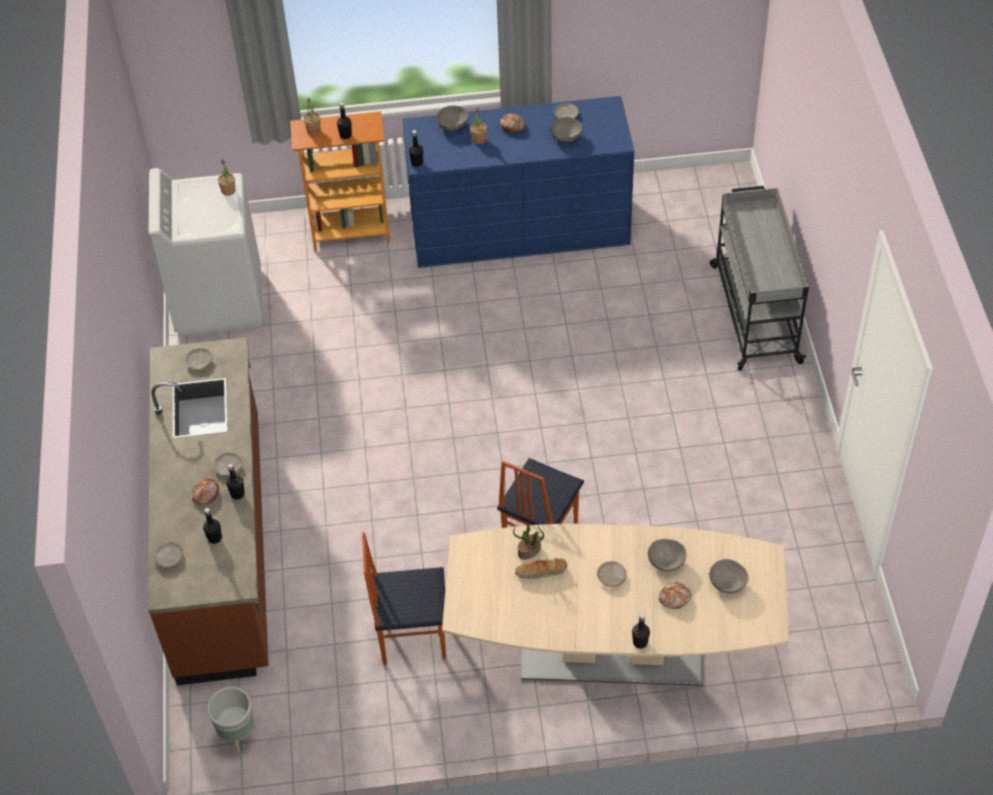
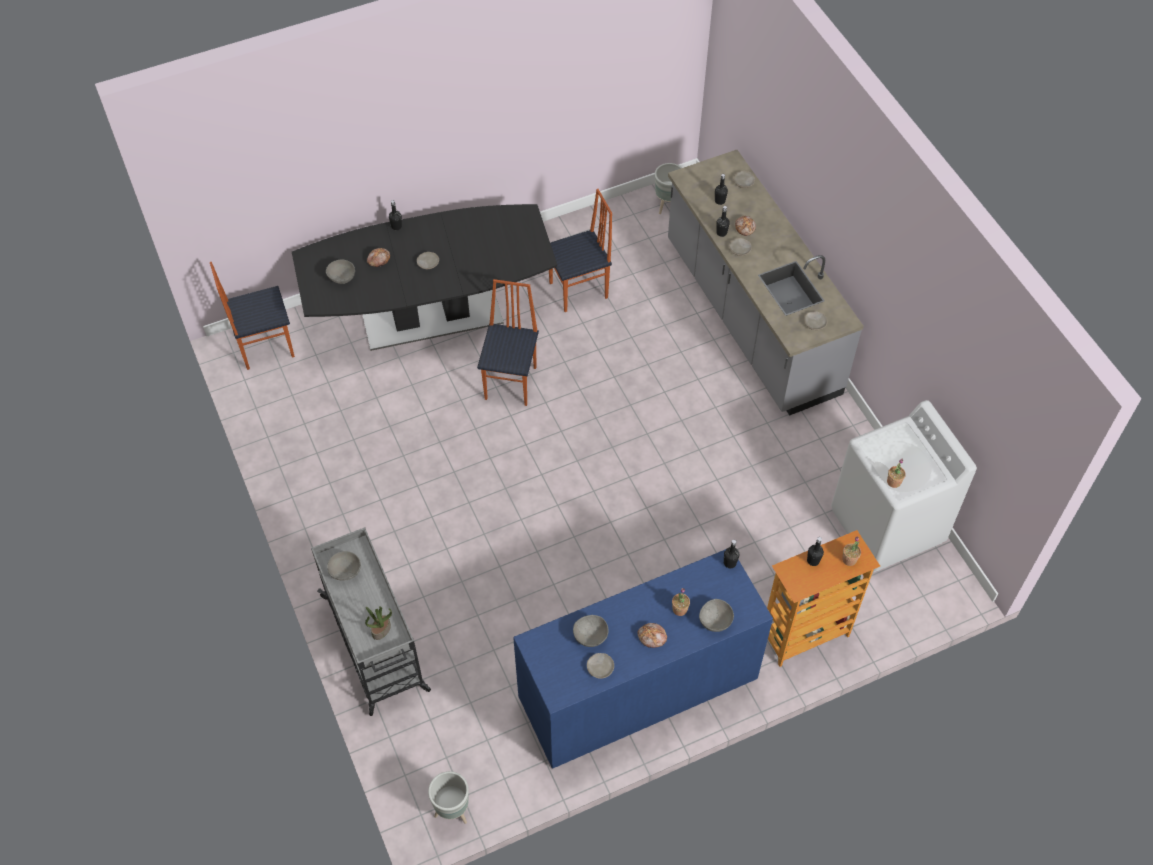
camera: 160 degrees right, 5 degrees up
(223, 546) = (750, 317): brown counter -> grey counter
(529, 551) = (494, 267): potted plant -> potted plant (381, 629)
(541, 572) = (480, 254): bread -> none
(613, 650) = (431, 316): beige dining table -> black dining table
(665, 562) = (390, 282): grey bowl -> grey bowl (346, 571)
(711, 180) = (452, 811): none -> grey planter
(837, 662) = (265, 347): none -> chair

